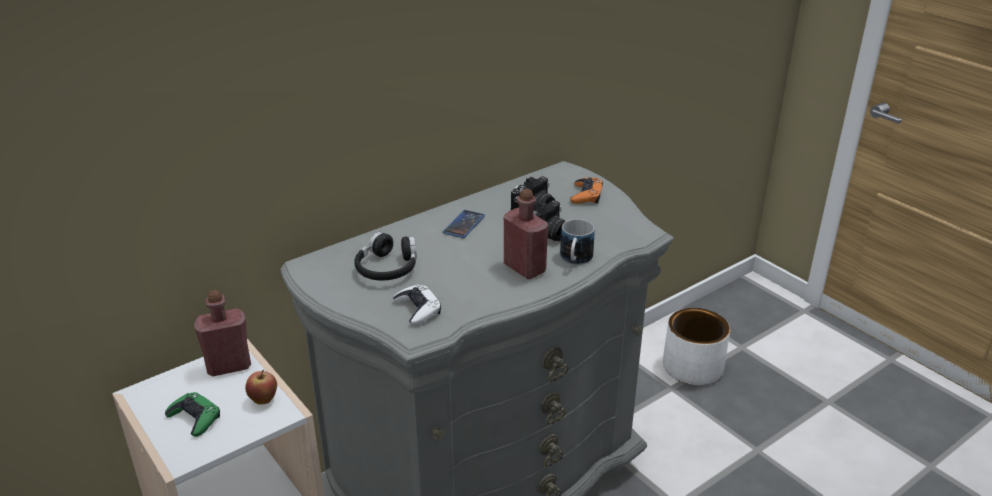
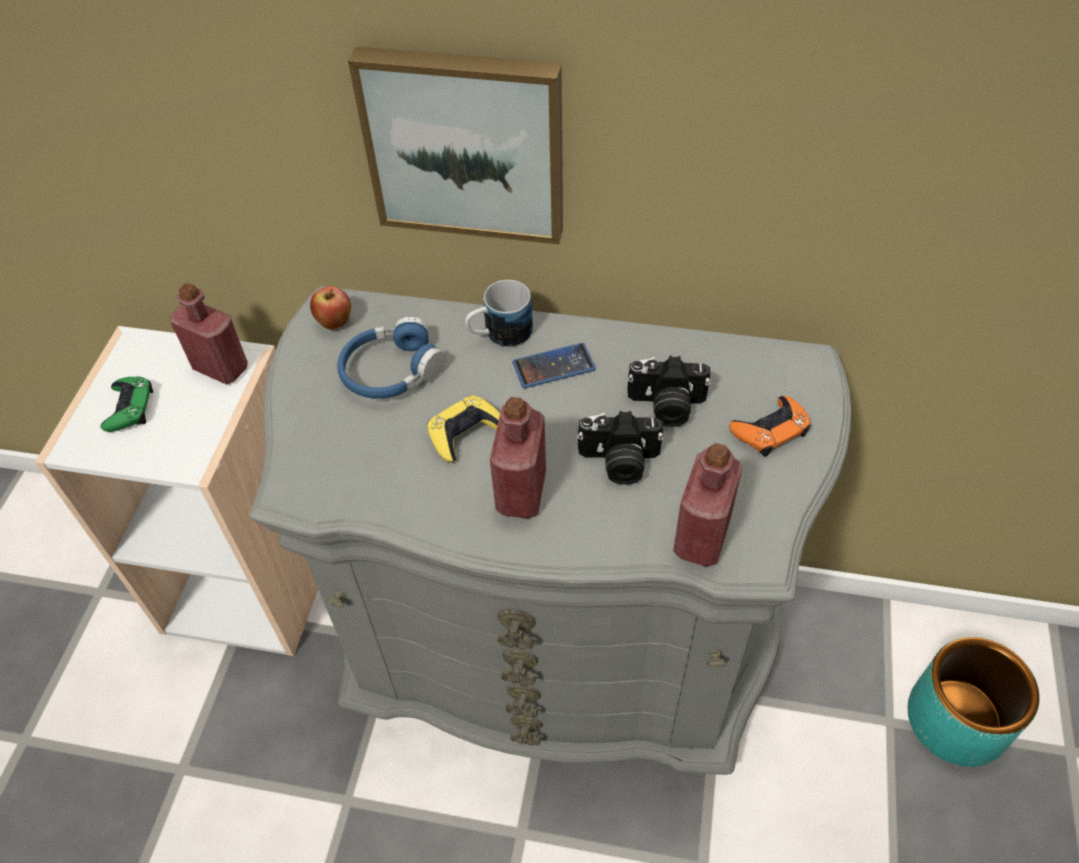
camera: 50 degrees right, 20 degrees up
(264, 400) = (195, 434): apple -> apple (335, 323)
(372, 108) = (466, 143): none -> picture
(387, 268) = (391, 371): black headphones -> blue headphones
(418, 309) = (338, 457): white game controller -> none
(464, 266) = (465, 433): none -> yellow game controller
(575, 260) = (595, 529): mug -> mug (499, 335)
(617, 238) = (701, 537): none -> red bottle
(693, 367) = (957, 720): white planter -> turquoise planter

